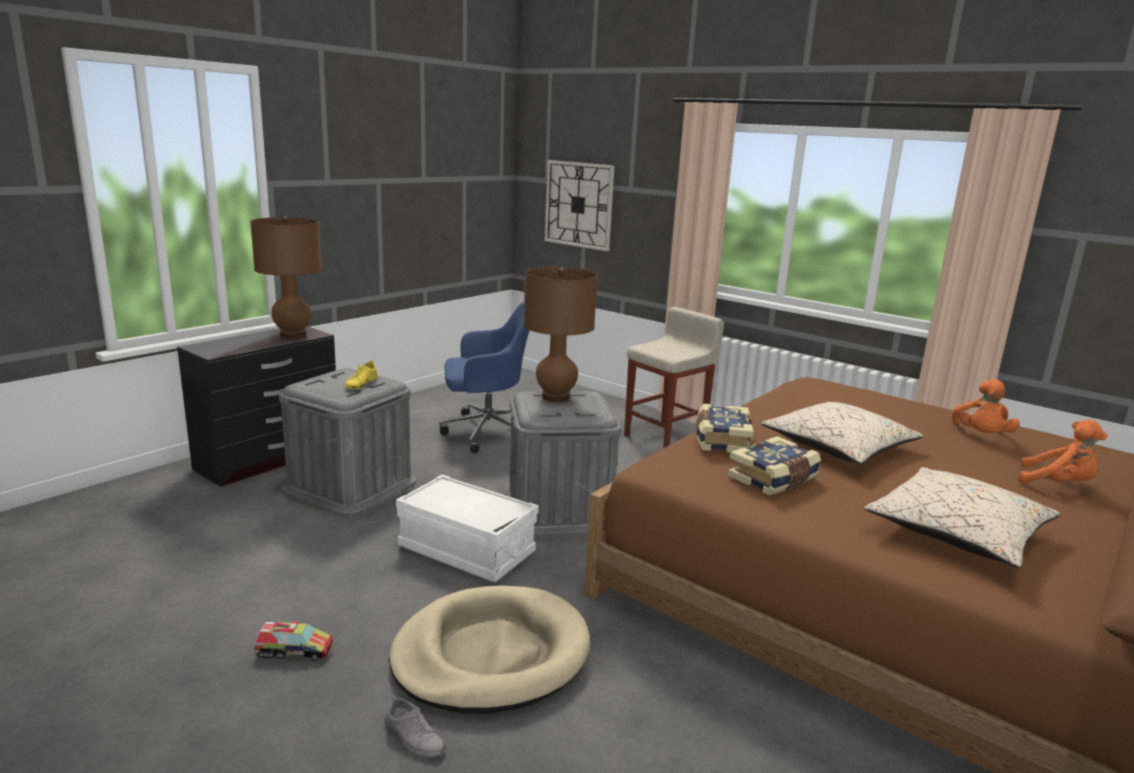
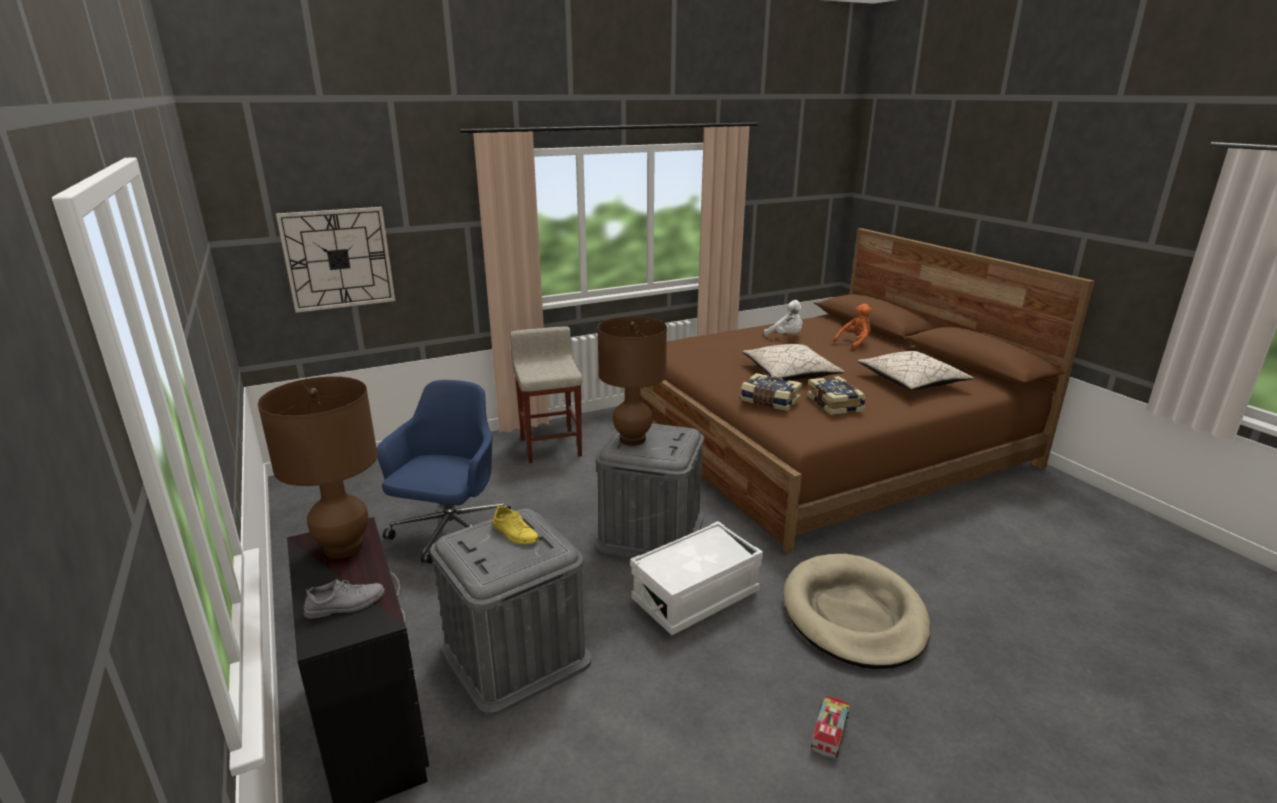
camera: 65 degrees left, 5 degrees up
(414, 737) = (946, 672): grey shoe -> grey shoe (345, 605)
(981, 436) = (786, 336): orange plush toy -> white plush toy

